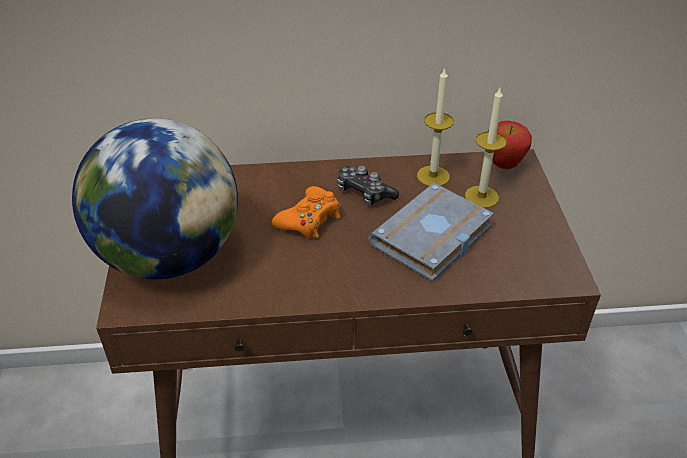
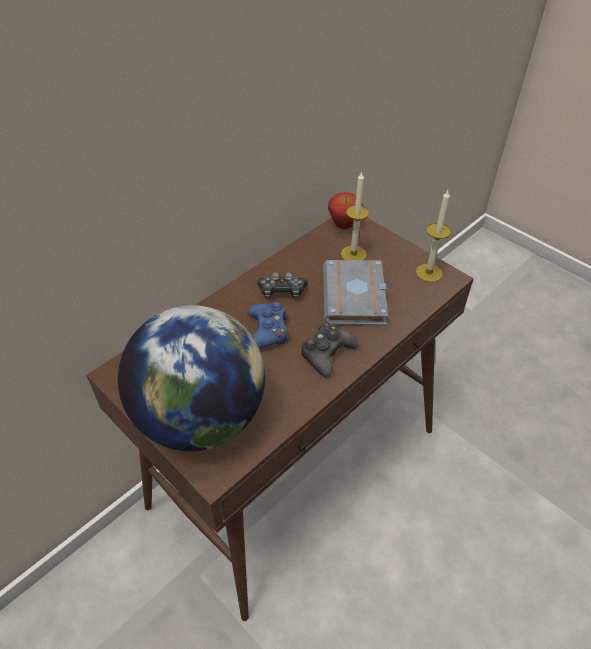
camera: 40 degrees left, 5 degrees up
(309, 220) = (268, 331): orange game controller -> blue game controller
(340, 272) = (327, 354): none -> black game controller
(433, 176) = (311, 256): candle -> candle (429, 273)

